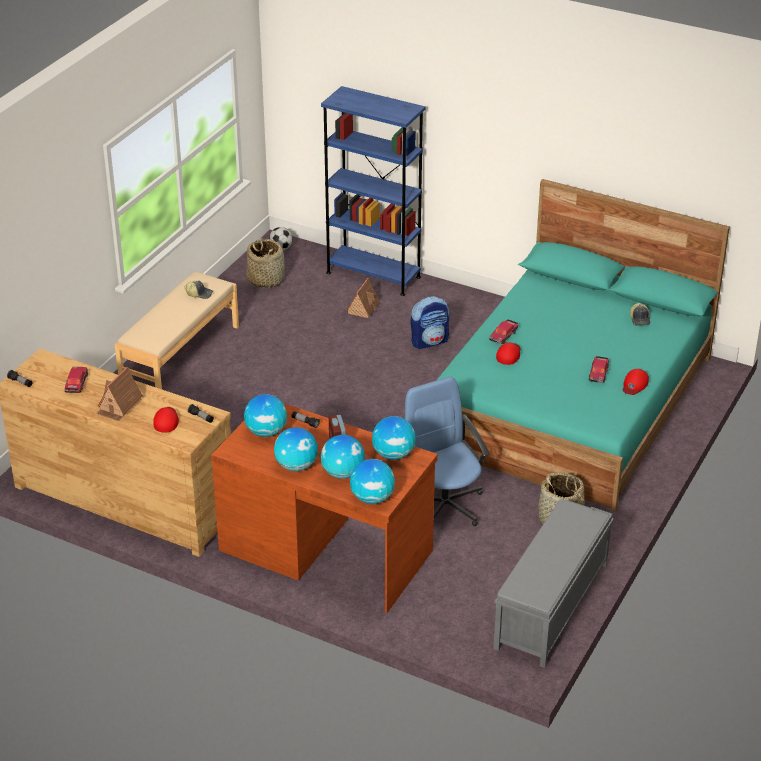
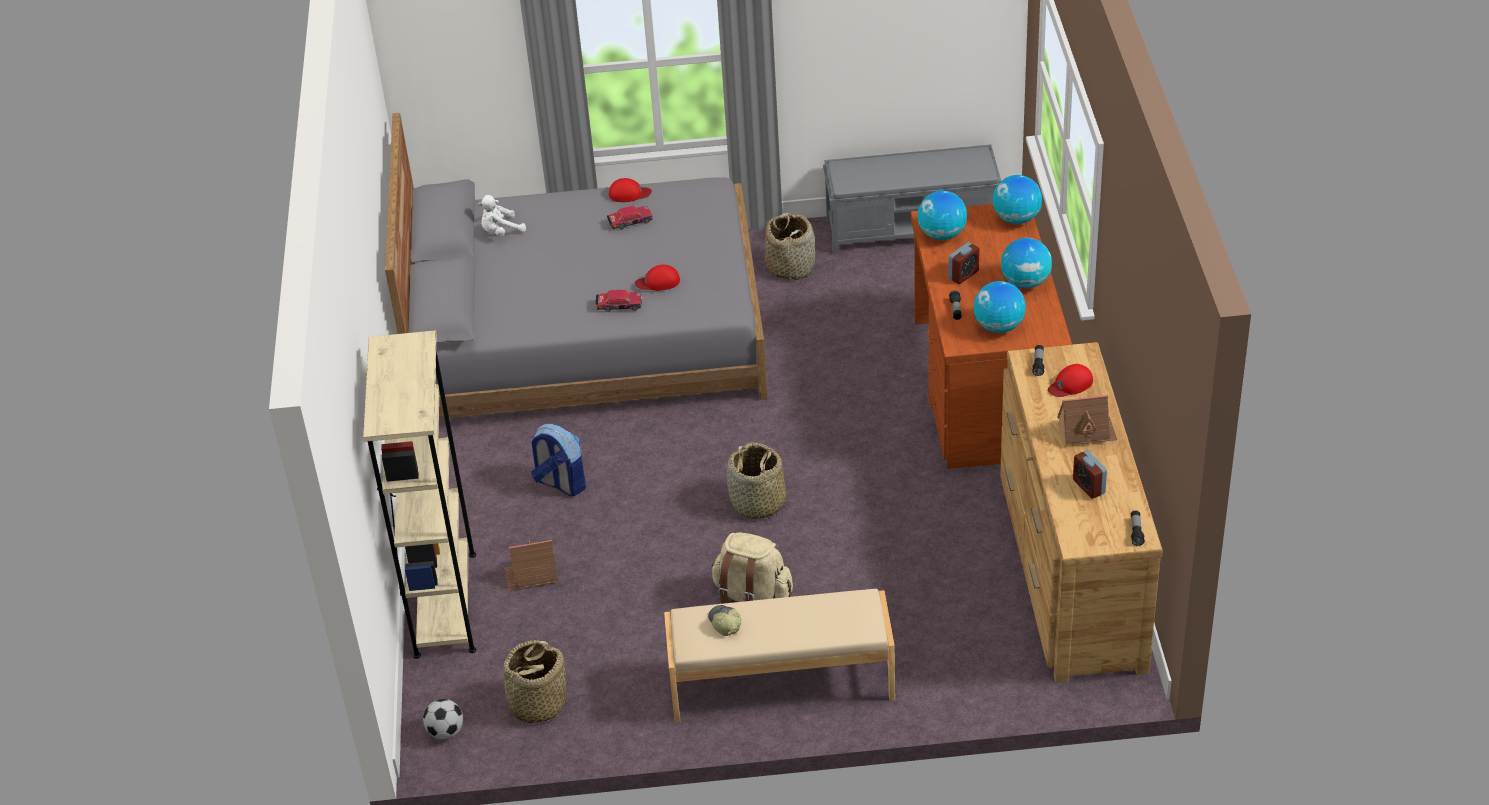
camera: 120 degrees left, 5 degrees up
(76, 383) = (1089, 486): toy car -> alarm clock
(256, 372) = (751, 596): none -> beige backpack
(328, 405) = (758, 503): none -> basket
(343, 473) = (1003, 251): globe -> none
(373, 275) = (445, 604): blue bookcase -> beige bookcase
(444, 505) = (841, 345): blue office chair -> none
(572, 401) = (587, 332): turquoise bed -> grey bed
(640, 319) = (501, 231): cap -> white plush toy

